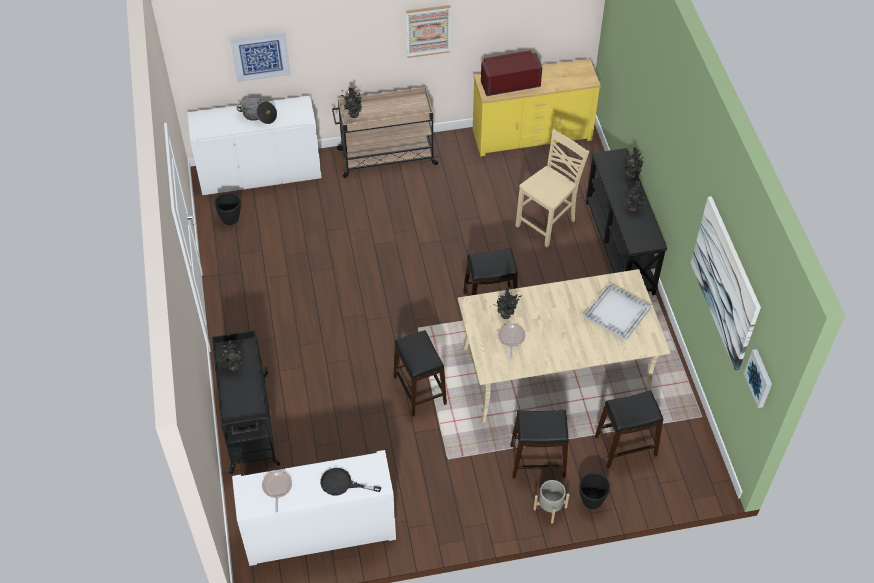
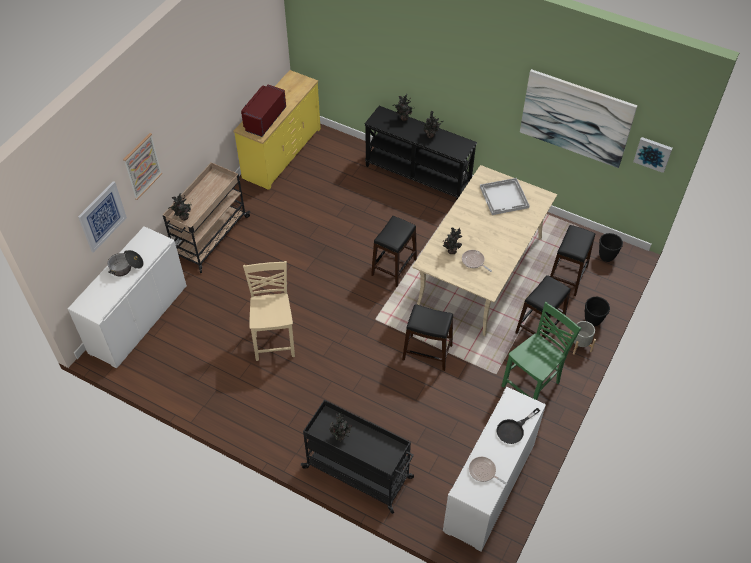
camera: 50 degrees left, 0 degrees up
(231, 219) = (160, 365): black planter -> black planter (606, 256)
(428, 31) = (199, 113): picture -> picture (142, 166)
(464, 496) = (532, 385): none -> green chair
(547, 224) = (362, 196): beige chair -> beige chair (275, 339)

